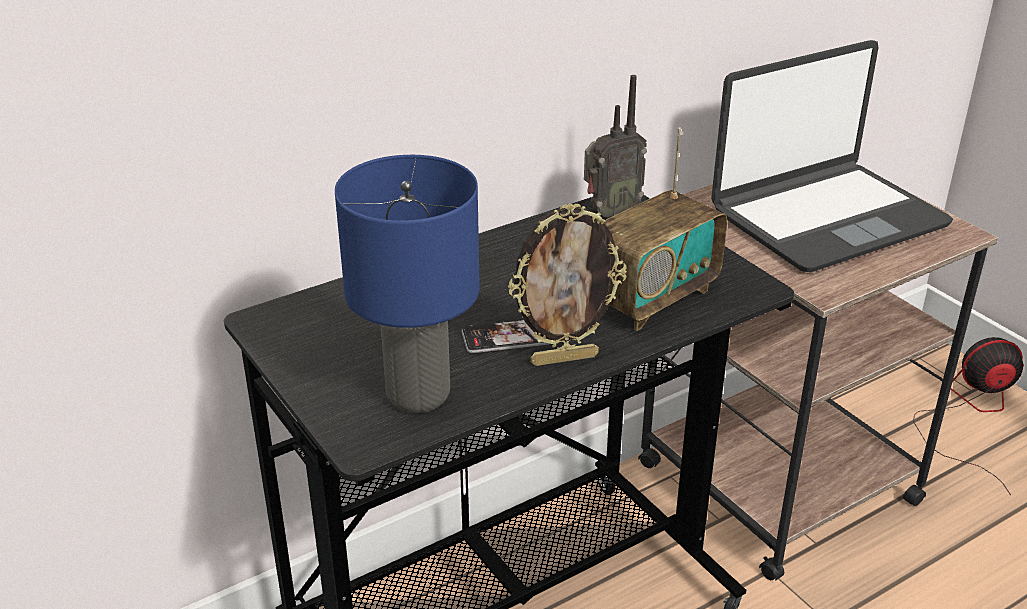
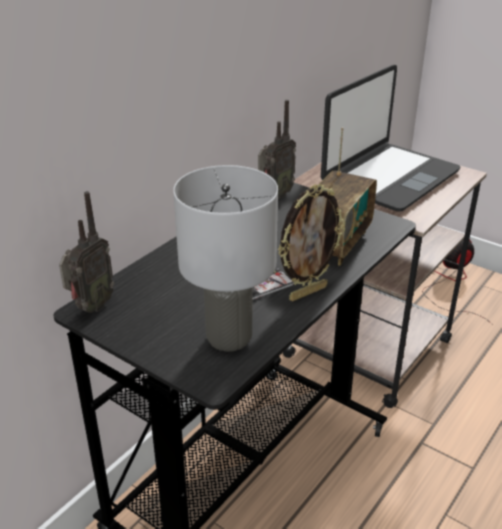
camera: 20 degrees left, 0 degrees up
(273, 318) = (90, 307): none -> radio
(421, 395) = (230, 338): blue table lamp -> white table lamp

